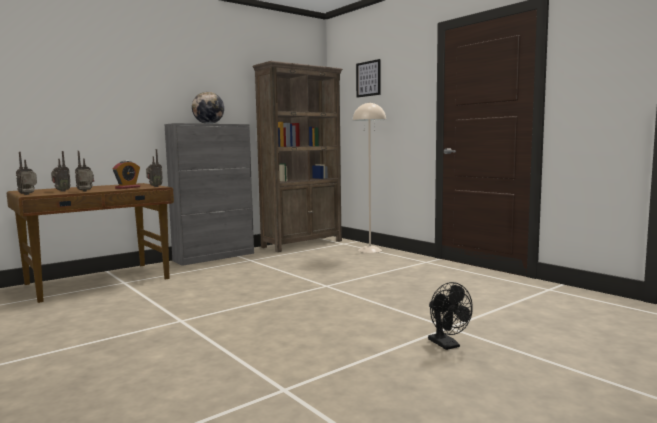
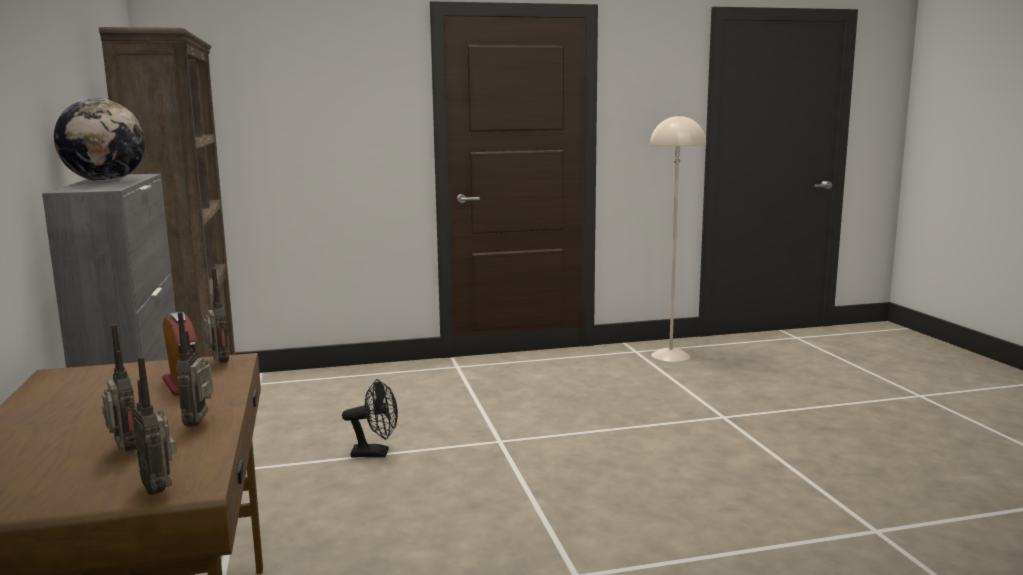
camera: 65 degrees left, 5 degrees up
(368, 78) = (271, 71): picture -> none
(370, 250) = (336, 378): beige floor lamp -> beige floor lamp (670, 355)
(447, 345) = (775, 430): black fan -> black fan (376, 453)

